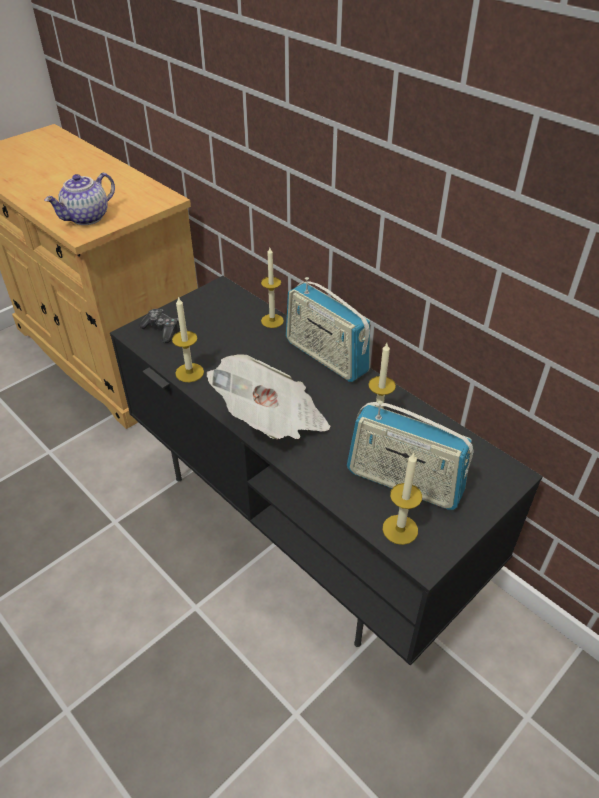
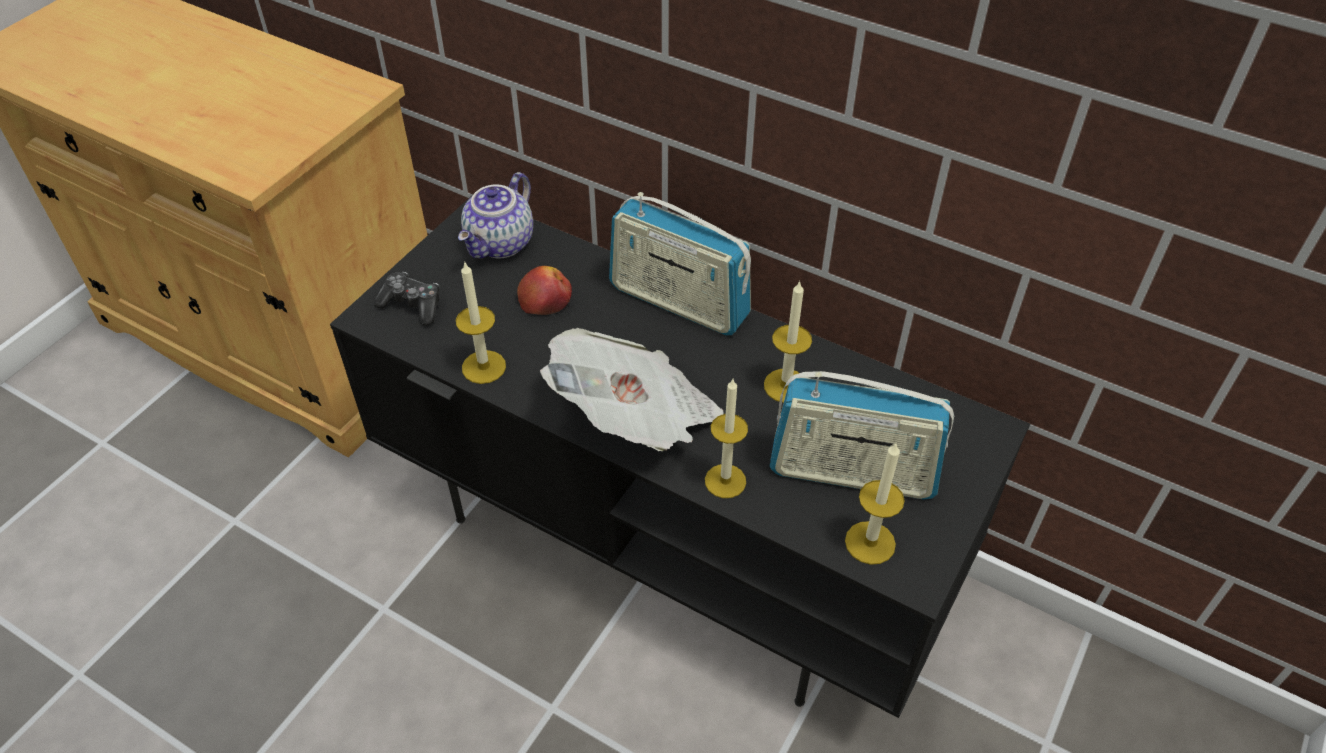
camera: 15 degrees left, 5 degrees up
(87, 218) = (248, 145): teapot -> teapot (501, 244)
(243, 341) = (546, 299): none -> apple
(272, 321) = (578, 258): candle -> candle (725, 481)

